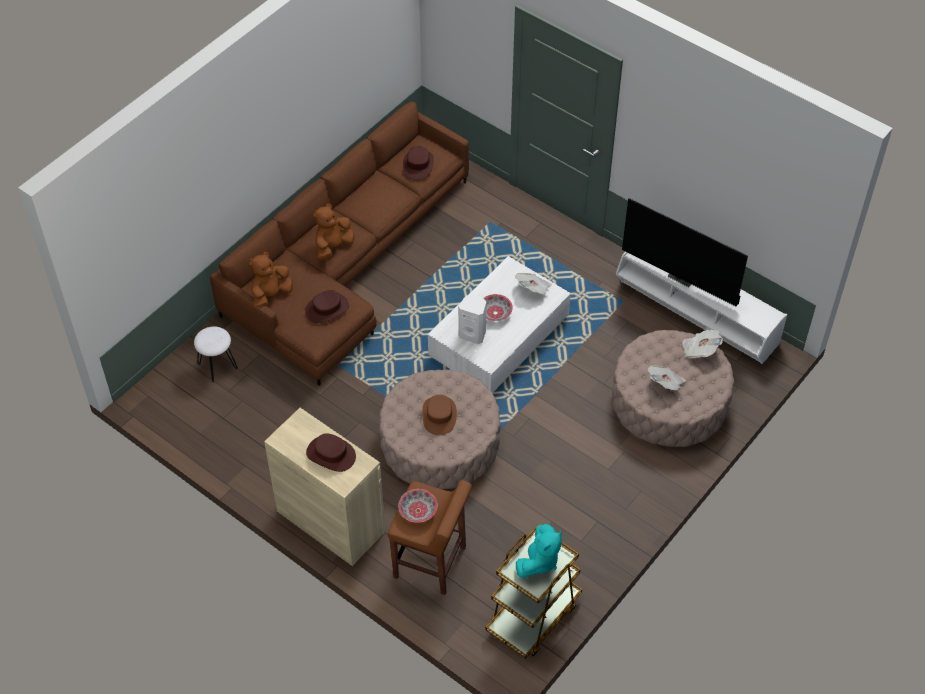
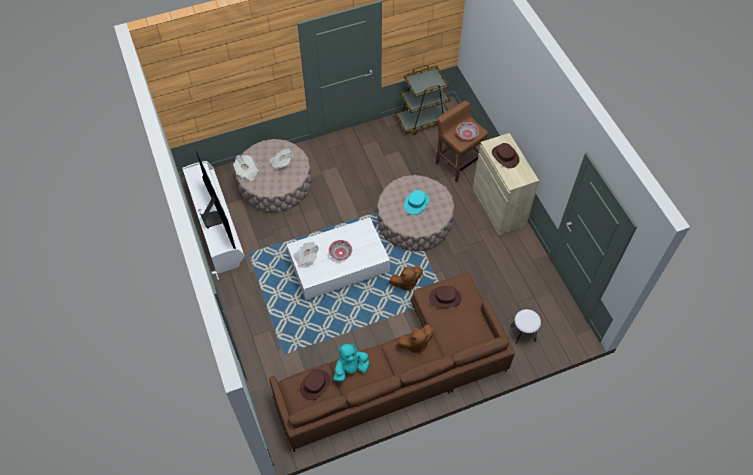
camera: 150 degrees left, 5 degrees up
(271, 295) = (476, 327): brown plush toy -> brown plush toy (406, 283)
(439, 415) = (416, 203): brown hat -> turquoise hat
(473, 334) = (363, 246): white speaker -> none
(539, 561) = (424, 82): turquoise plush toy -> turquoise plush toy (350, 369)

